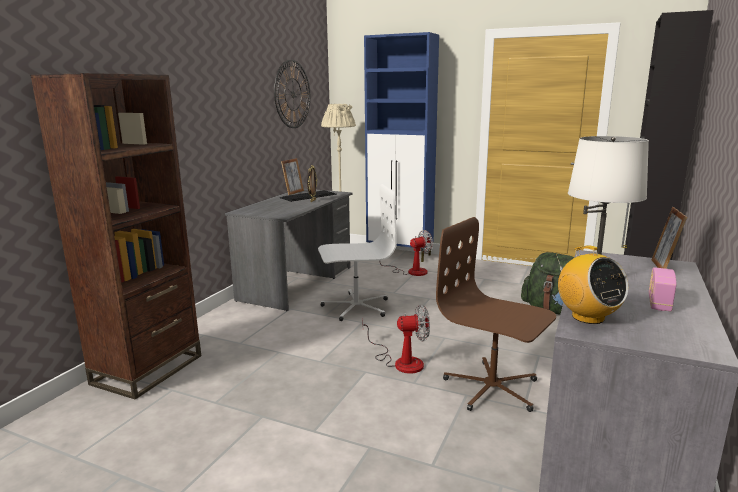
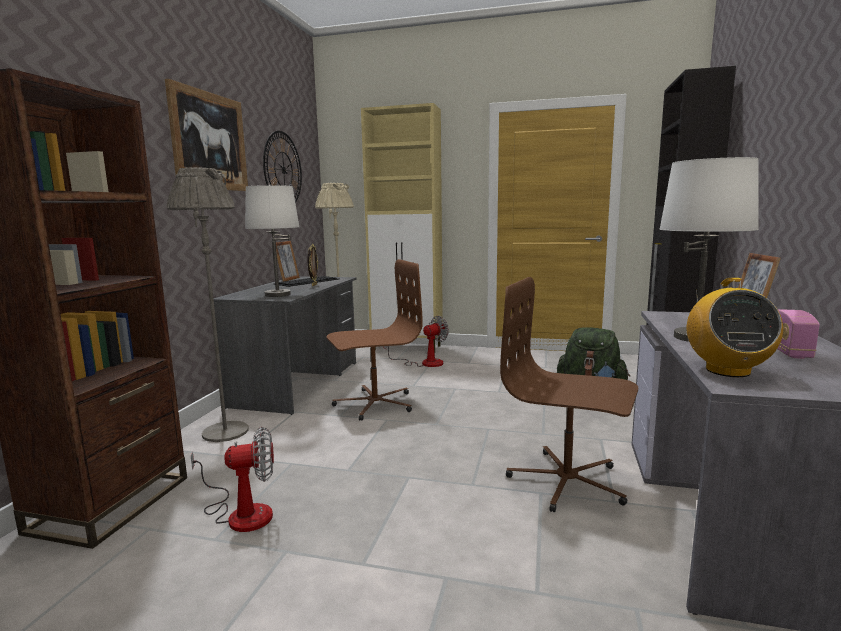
camera: 10 degrees left, 5 degrees down
(227, 81) = (209, 141): none -> picture
(233, 321) = (225, 432): none -> grey floor lamp
(279, 211) = (277, 294): none -> white table lamp
(356, 307) = (374, 403): white office chair -> brown office chair
(400, 255) = (408, 348): blue cabinet -> beige cabinet
(401, 361) = (448, 460): fan -> fan (241, 513)
(587, 317) = (727, 370): radio -> radio turned 45 degrees clockwise

